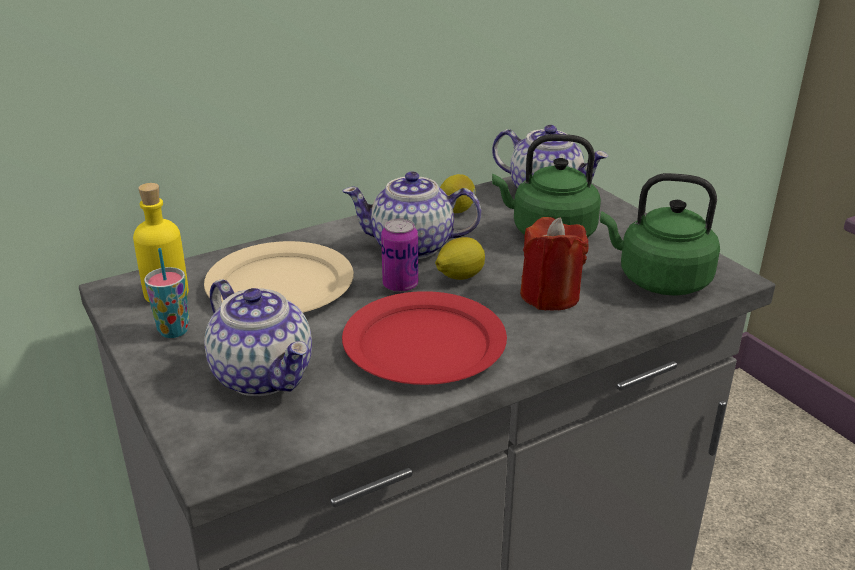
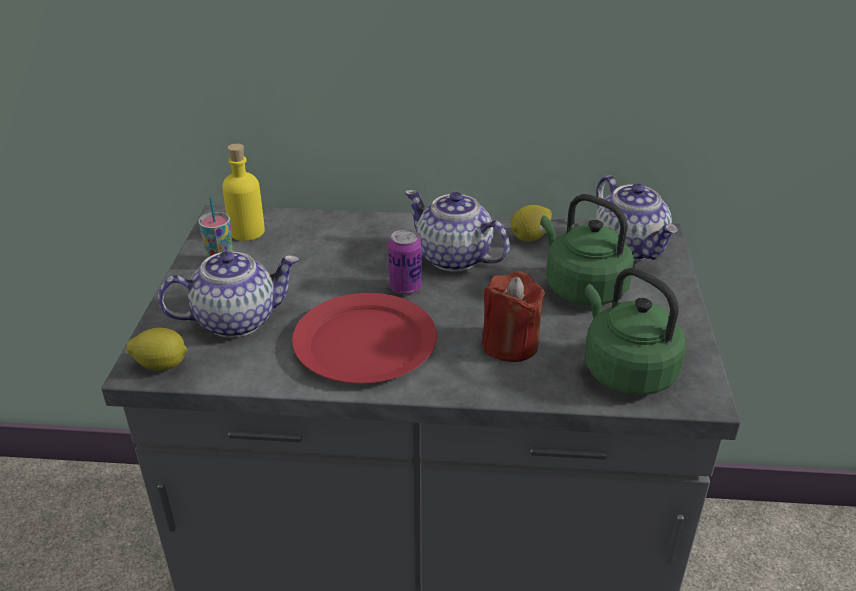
camera: 35 degrees right, 5 degrees up
(264, 375) = (236, 320): teapot -> teapot turned 105 degrees counterclockwise
(280, 285) = (324, 253): beige plate -> none
(459, 277) = (458, 298): lemon -> lemon (162, 365)

